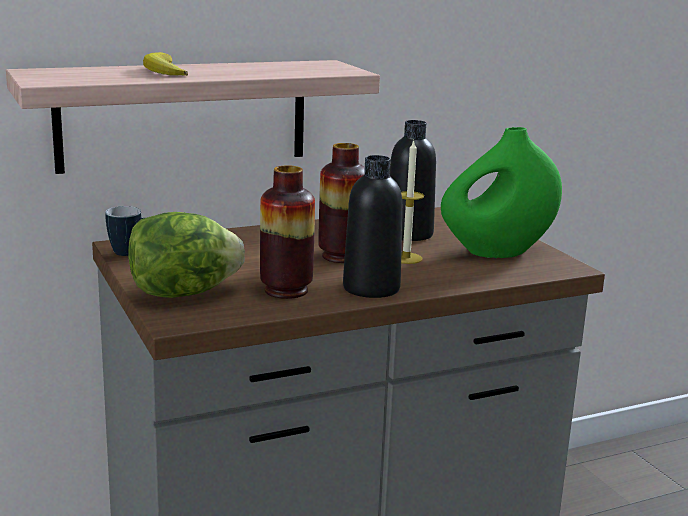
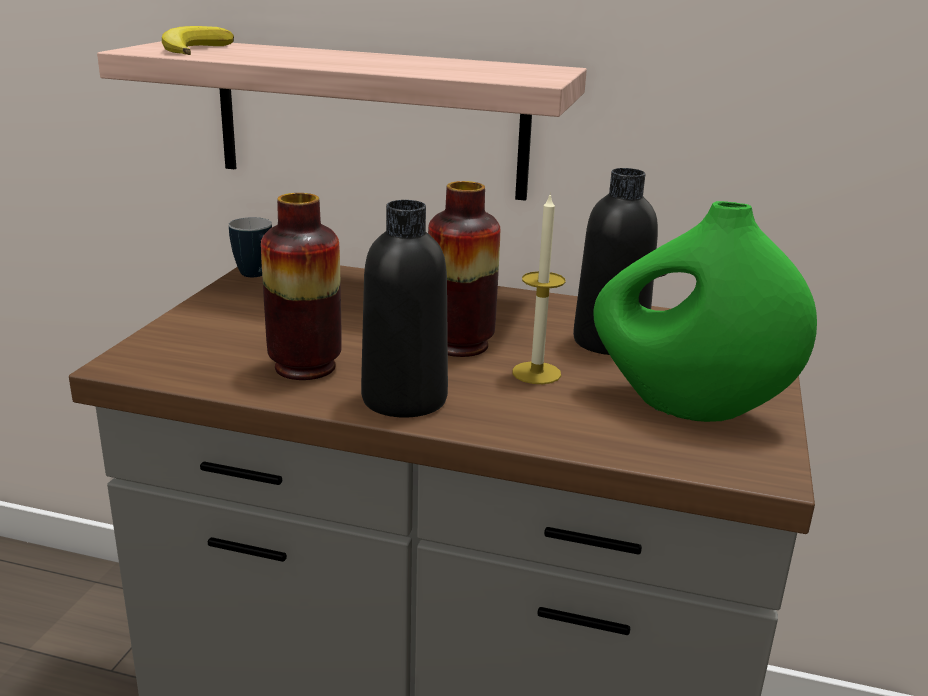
camera: 40 degrees right, 5 degrees up
(163, 71) = (306, 55): banana -> banana (194, 49)
(183, 293) = (202, 334): lettuce -> none

